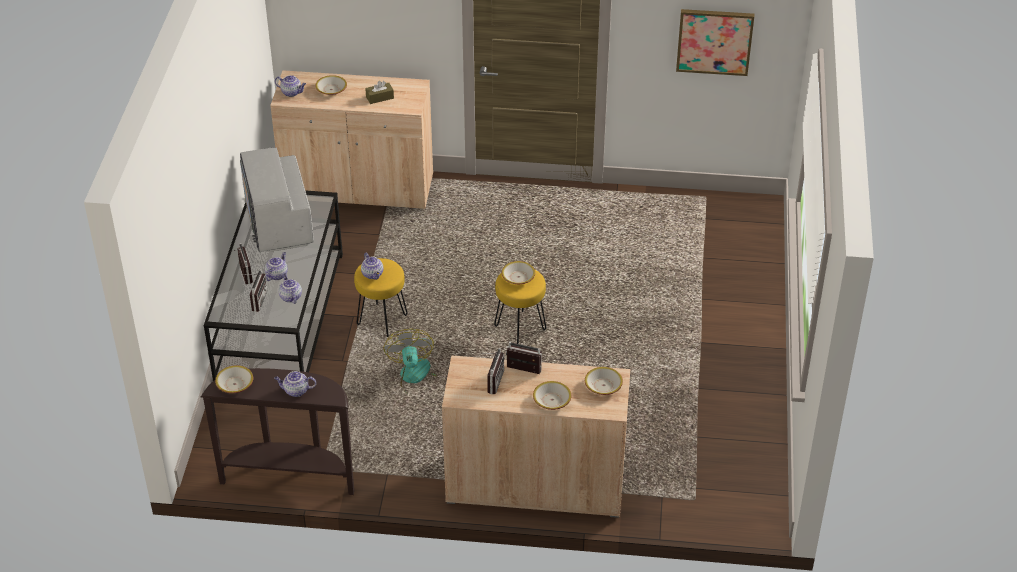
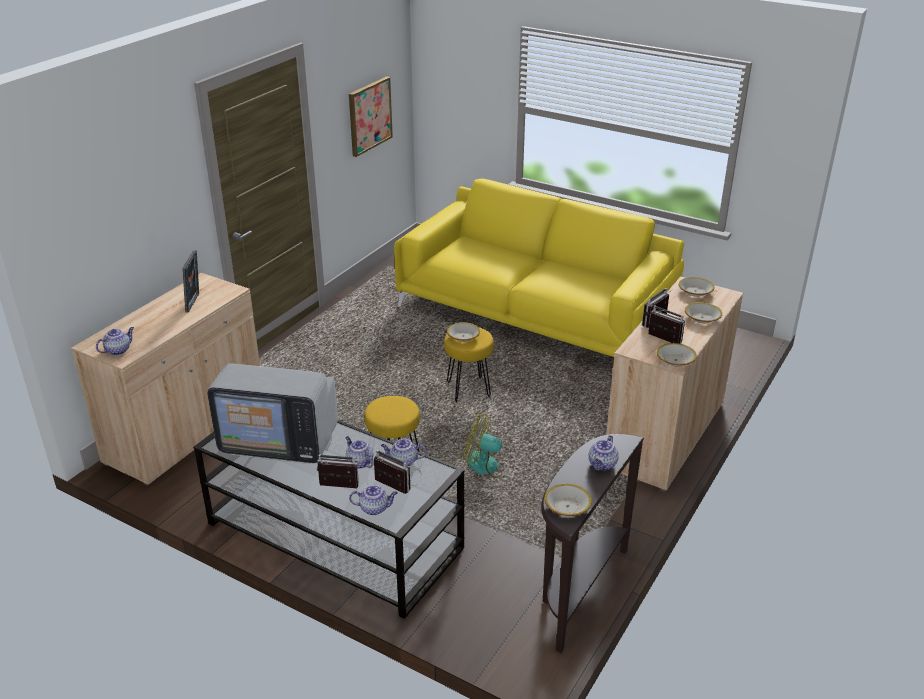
camera: 65 degrees left, 10 degrees down
(331, 90) = (146, 326): bowl -> bowl (675, 360)
(373, 274) = (391, 413): teapot -> teapot (375, 508)
(379, 97) = (194, 303): brown tissue box -> picture frame
(688, 334) = (535, 315): none -> yellow sofa

